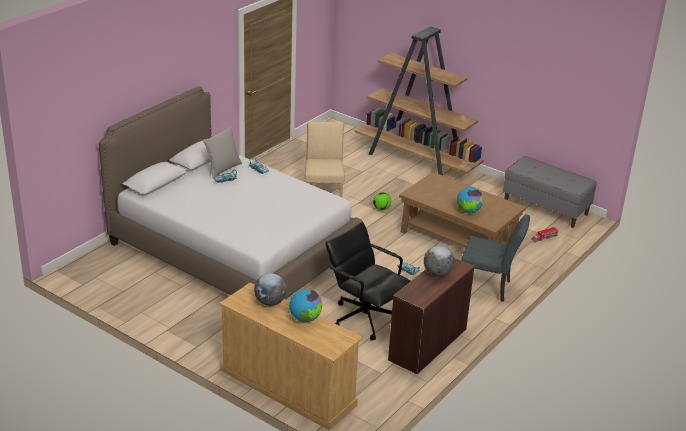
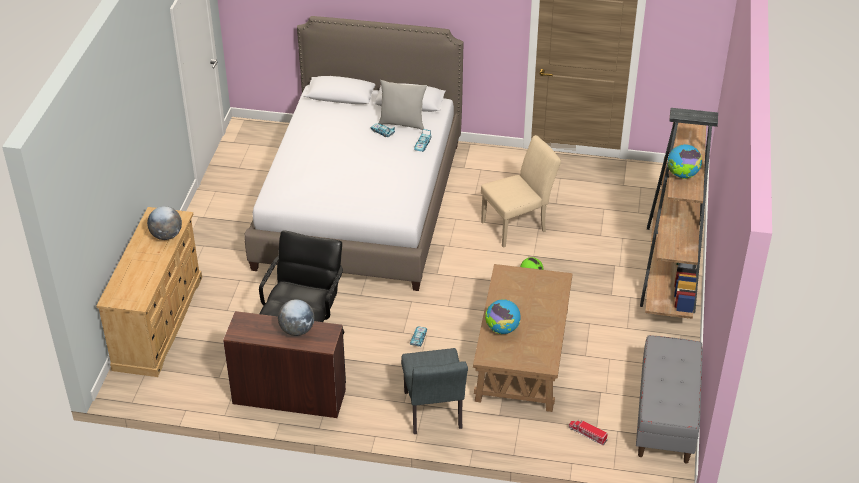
camera: 65 degrees right, 10 degrees up
(305, 319) = (152, 266): globe -> globe (682, 175)

